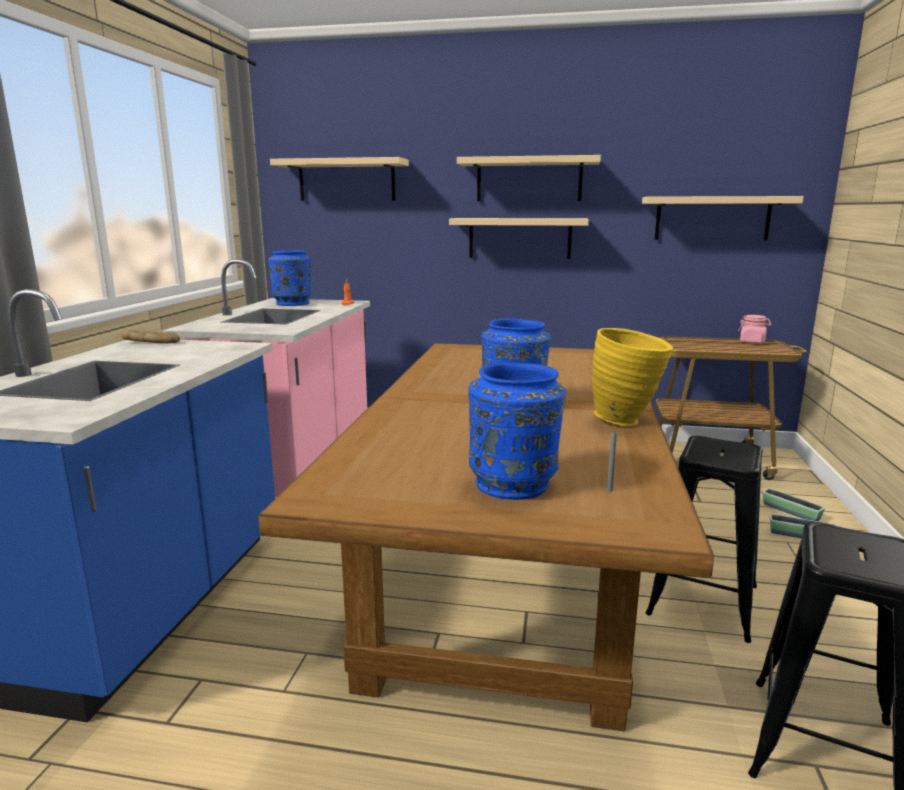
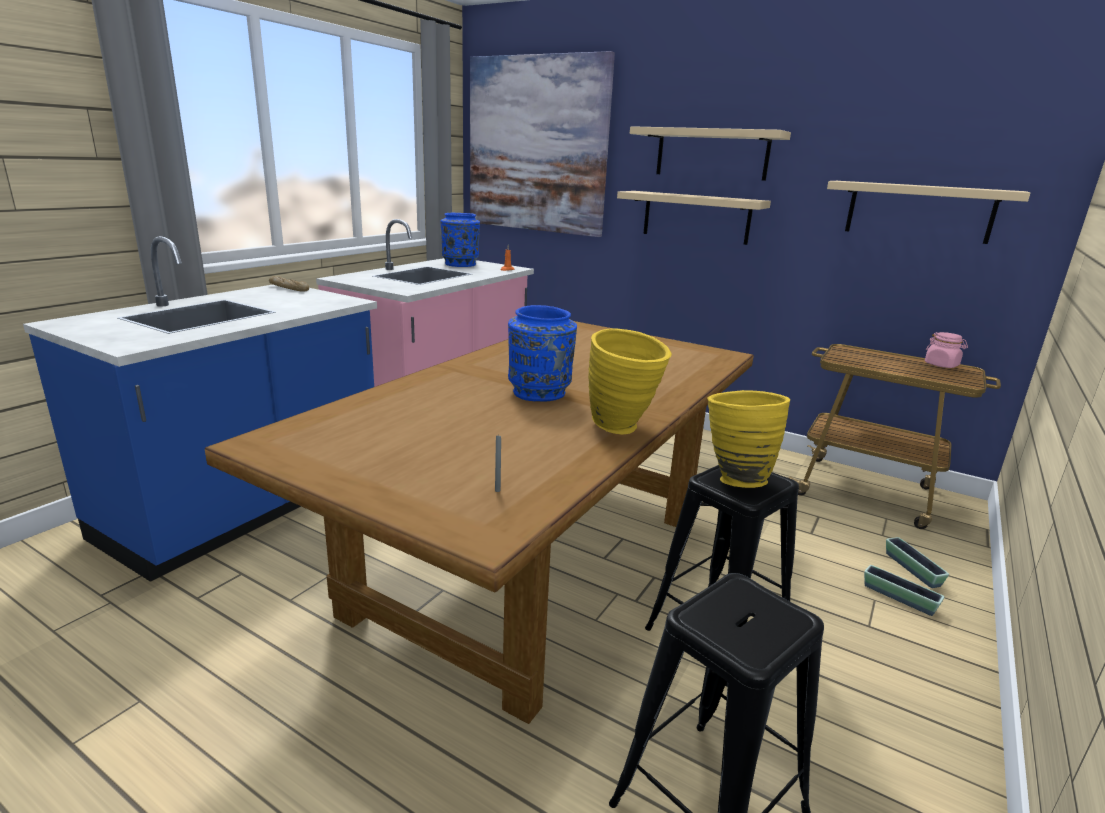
camera: 20 degrees right, 5 degrees up
(347, 180) = (537, 146): beige shelf -> picture
(514, 484) = (425, 466): blue vase -> none
(713, 451) = (734, 478): none -> yellow vase

